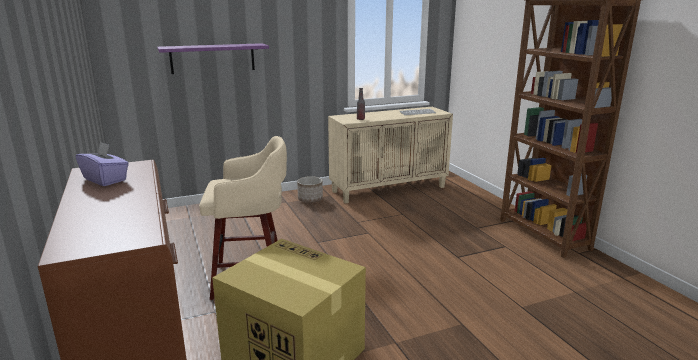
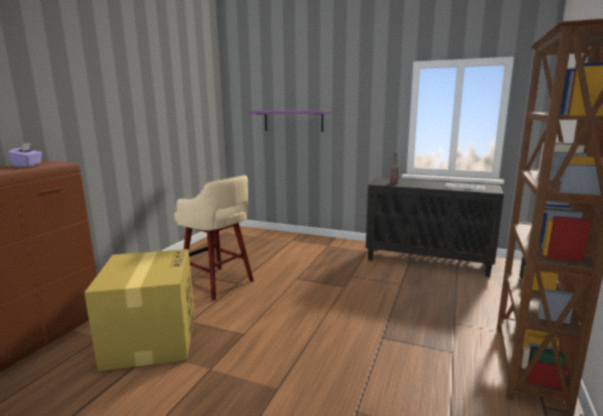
camera: 45 degrees right, 5 degrees down
(310, 199) = (347, 249): planter -> none
(389, 189) = (428, 261): beige cabinet -> black cabinet

